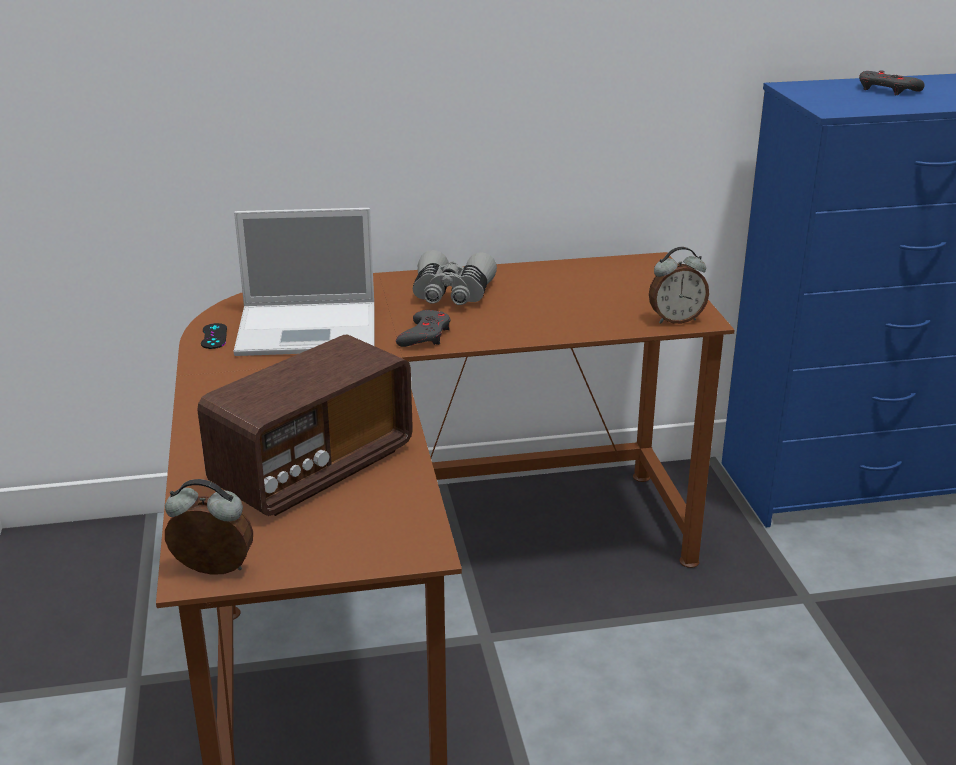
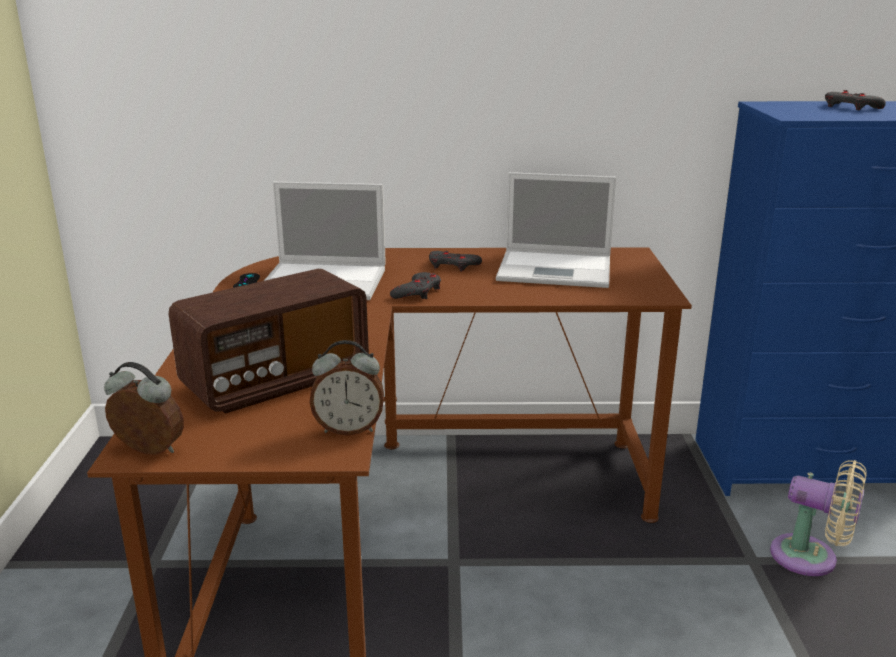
camera: 10 degrees right, 5 degrees down
(452, 294) = (453, 265): grey binoculars -> grey game controller
(574, 292) = (557, 270): none -> laptop
(675, 319) = (640, 294): alarm clock -> alarm clock (349, 429)
(865, 589) = (811, 558): none -> beige fan

